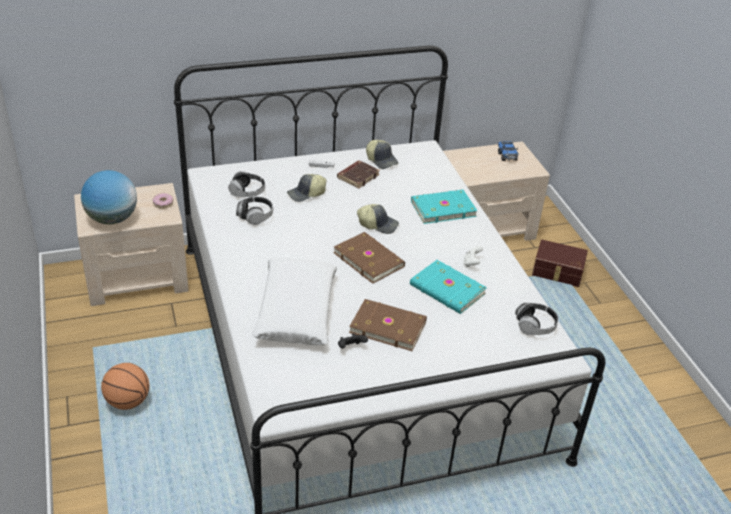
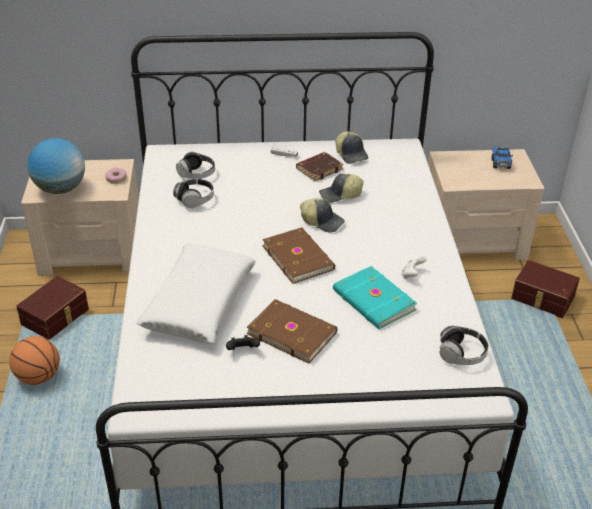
camera: 15 degrees right, 0 degrees up
(124, 343) = (56, 317): none -> brown storage box
(306, 194) = (257, 182): cap -> cap (340, 195)
(442, 208) = (400, 211): turquoise book -> none

